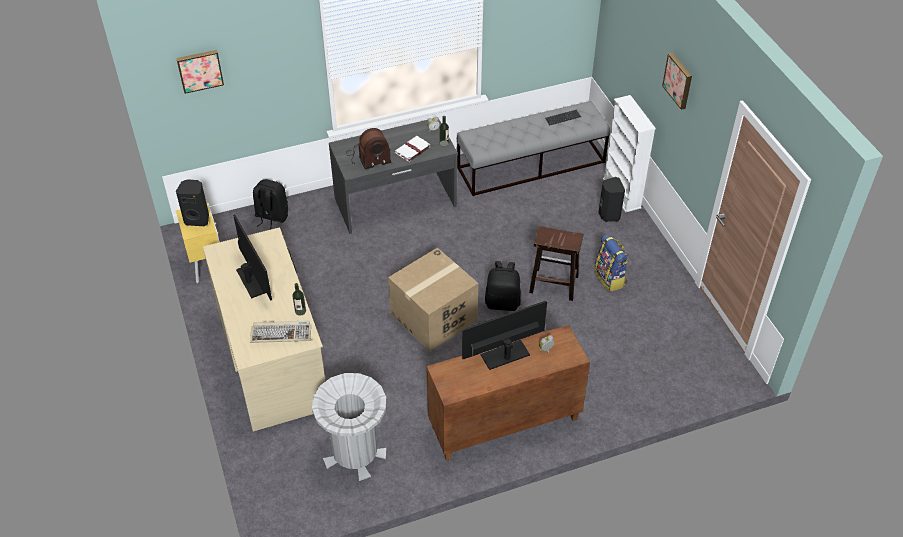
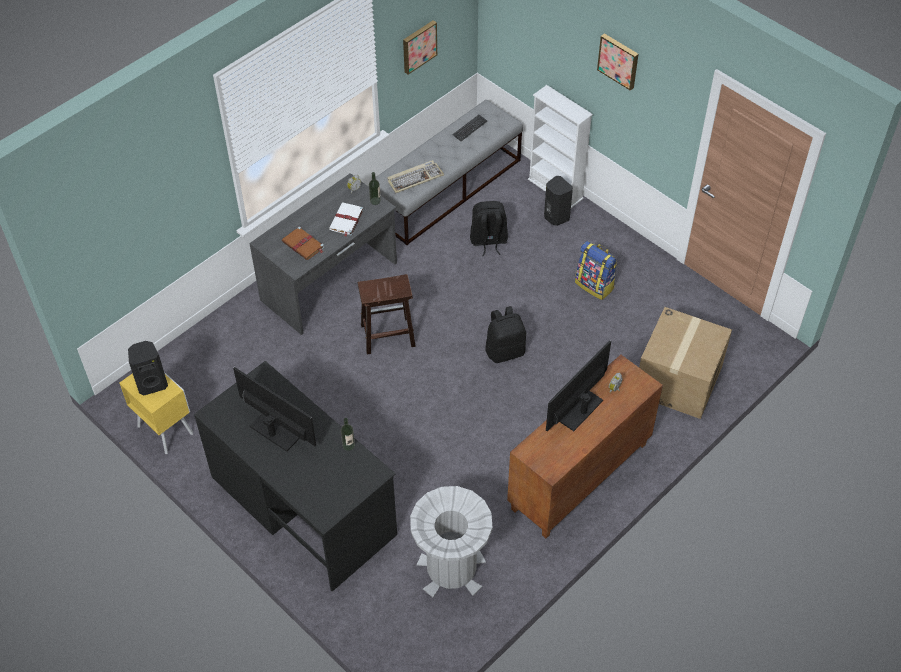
camera: 25 degrees left, 5 degrees up
(200, 70) = (105, 215): picture -> picture (418, 46)
(271, 217) = (202, 347): black backpack -> black backpack (488, 241)
(272, 358) = (303, 504): beige desk -> black desk
(281, 333) = (344, 477): keyboard -> keyboard (415, 178)
(368, 157) = (303, 245): radio -> brown book
(433, 317) = (445, 393): cardboard box -> cardboard box (678, 381)
(553, 284) = (543, 312): brown stool -> brown stool (387, 336)

